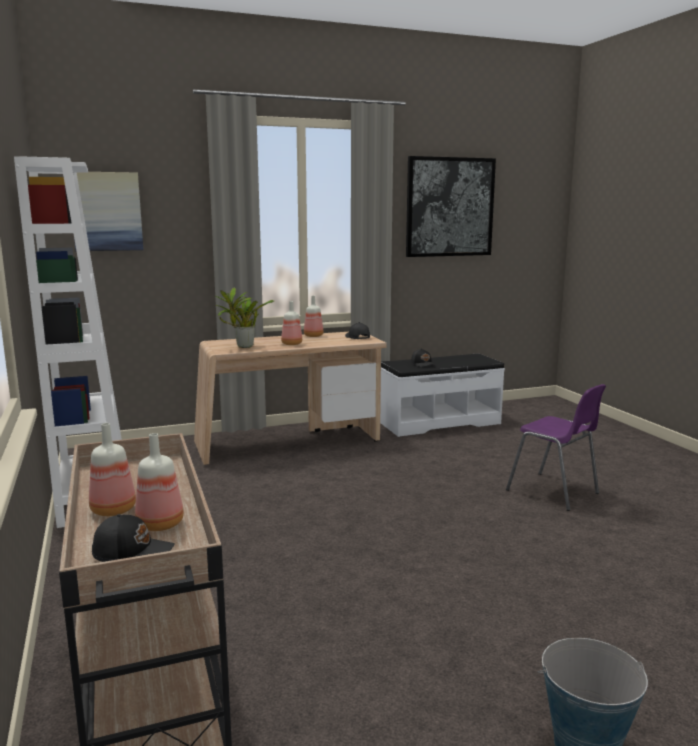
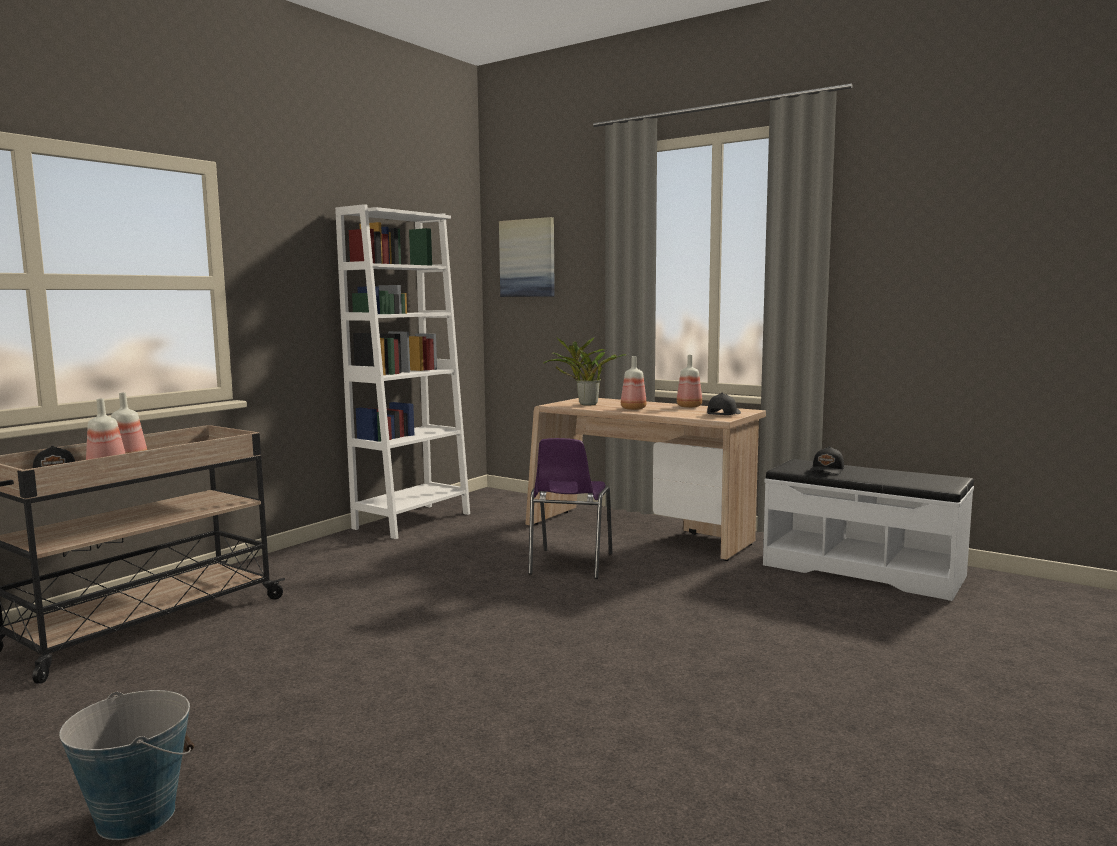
camera: 55 degrees right, 5 degrees down
(449, 207) = (946, 233): picture -> none
(554, 492) = (761, 684): purple chair -> purple chair (569, 564)

